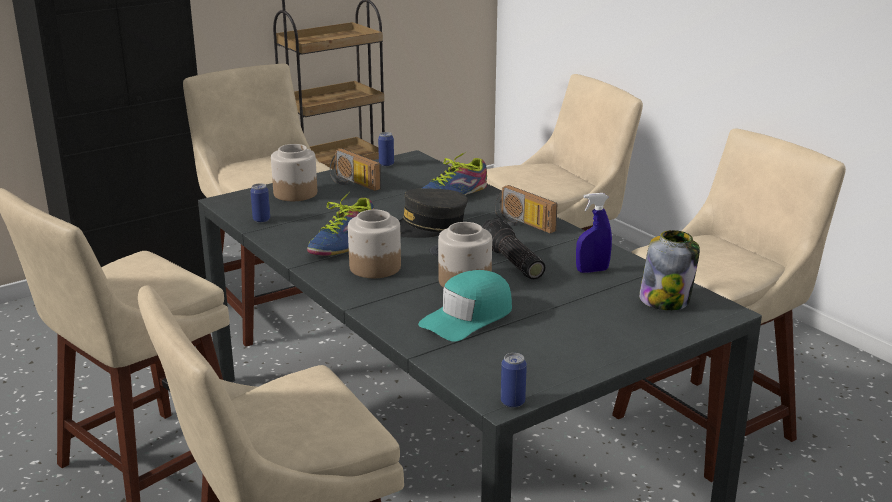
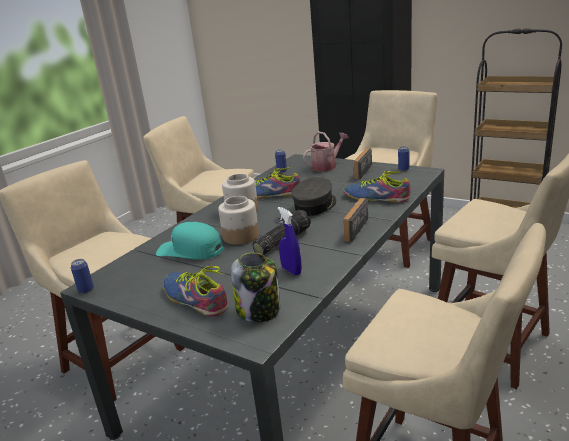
camera: 70 degrees right, 0 degrees up
(296, 193) = (326, 166): jar -> watering can
(428, 226) = (315, 206): grey cap -> grey cap turned 75 degrees clockwise
(610, 330) = (195, 299): none -> shoe

